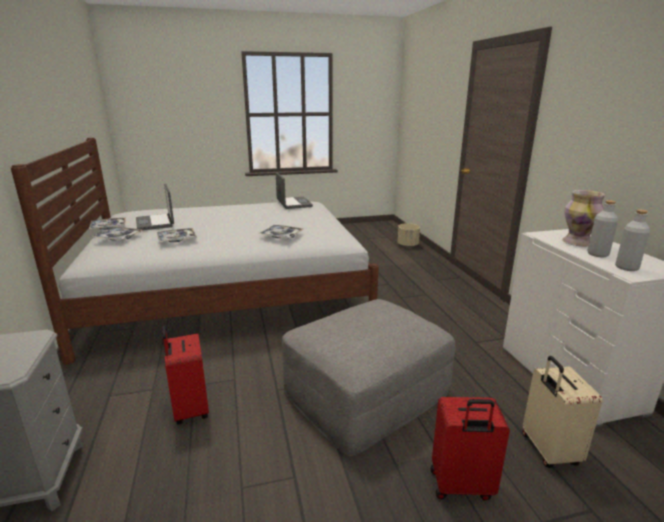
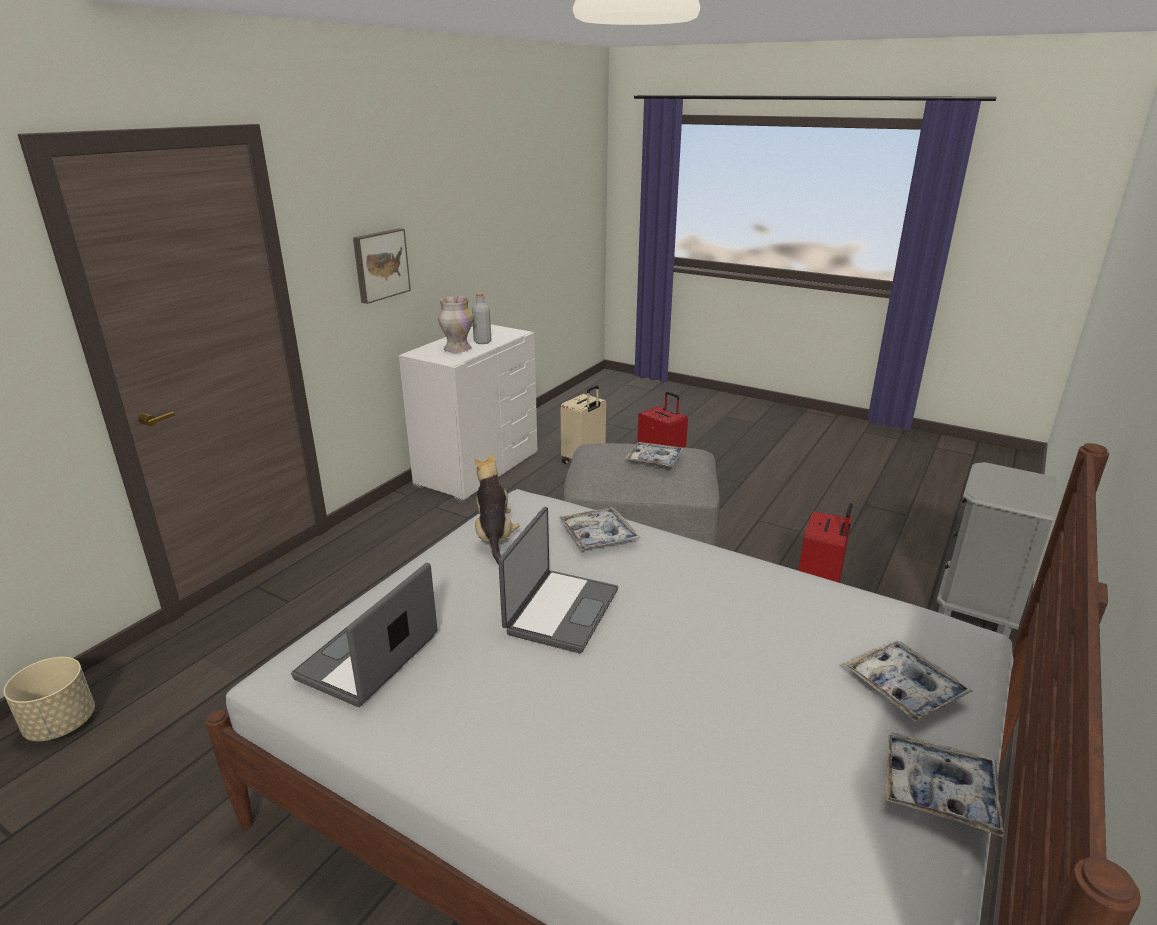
camera: 135 degrees left, 5 degrees up
(156, 223) = (796, 730): laptop -> laptop (560, 611)
(177, 239) = (779, 610): tray -> tray (654, 460)
(320, 225) = (494, 537): none -> plush toy
(600, 146) = (380, 265): none -> picture
(626, 267) = (503, 334): grey bottle -> none

